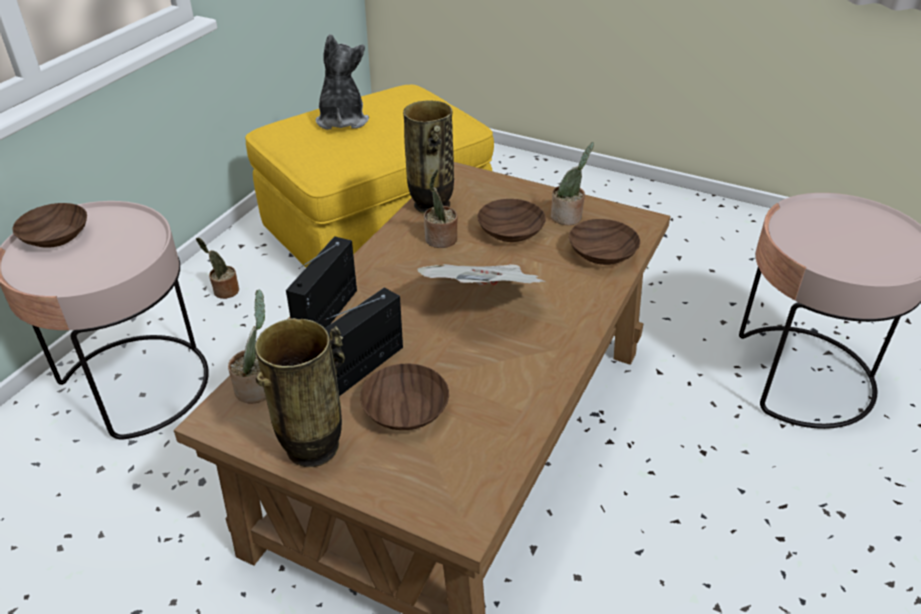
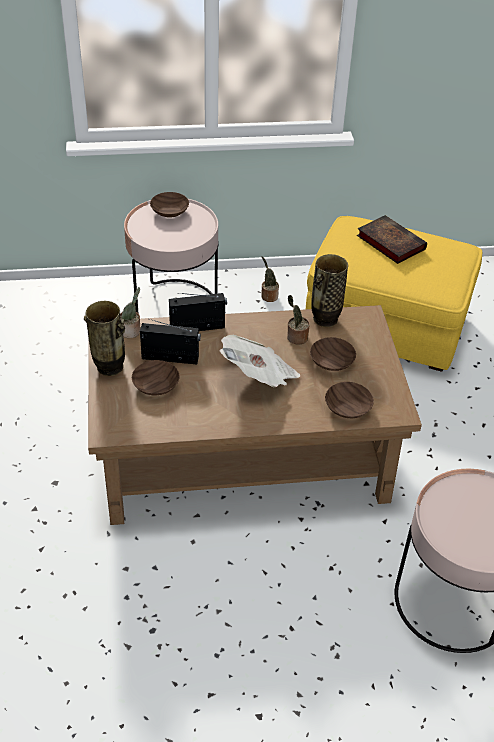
camera: 55 degrees right, 5 degrees up
(342, 120) = (389, 242): plush toy -> book
(568, 217) = (371, 379): potted plant -> none

